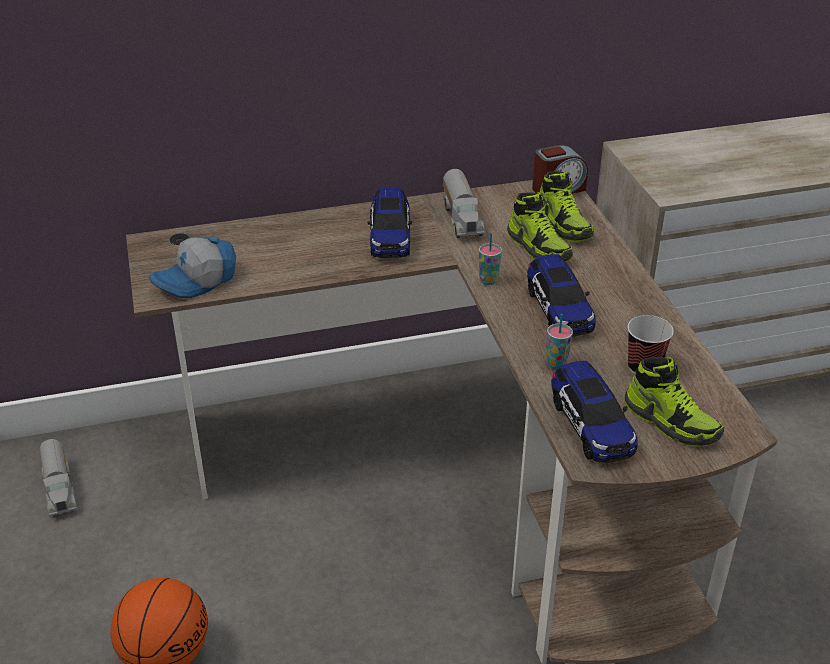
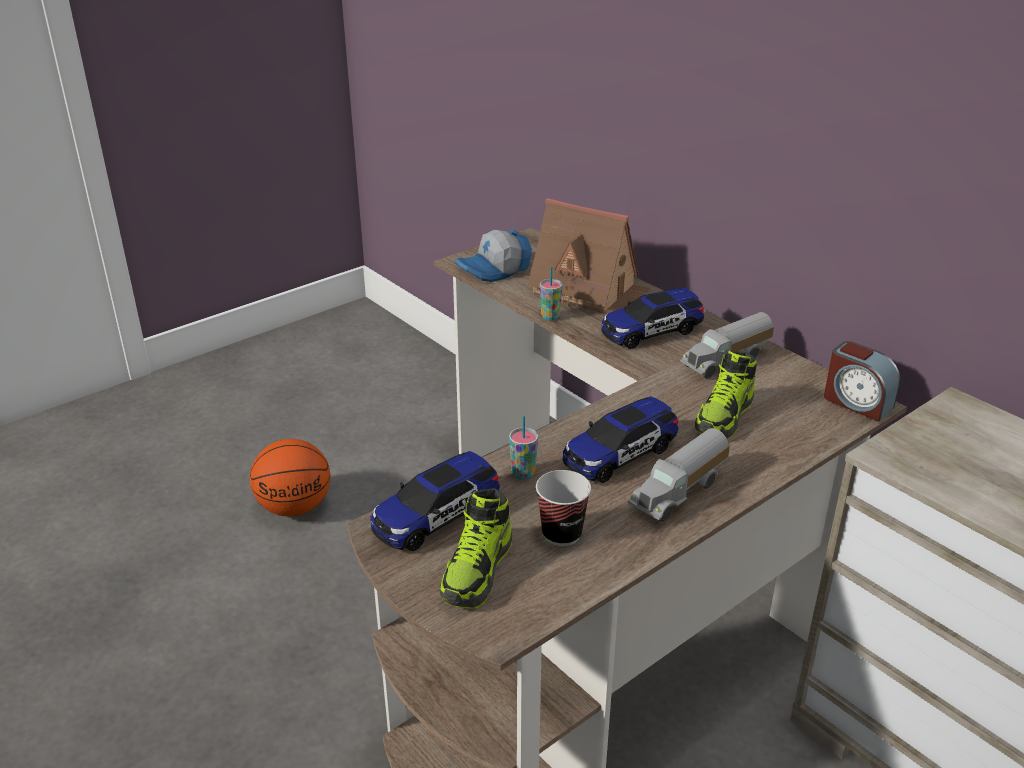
camera: 65 degrees right, 5 degrees down
(60, 489) = (424, 396): toy truck -> toy truck (680, 493)
(197, 281) = (495, 270): cap -> cap turned 60 degrees counterclockwise
(290, 243) = (589, 290): none -> toy house
(488, 280) = (631, 401): cup -> cup (550, 316)
(563, 225) = (787, 423): shoe -> none

